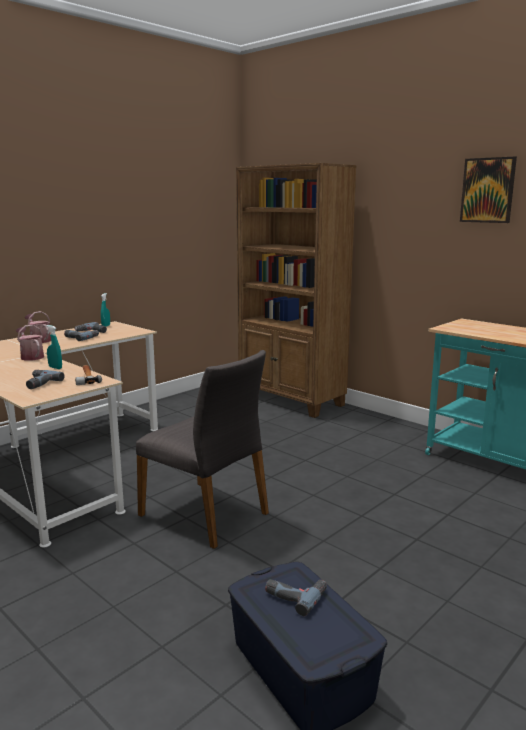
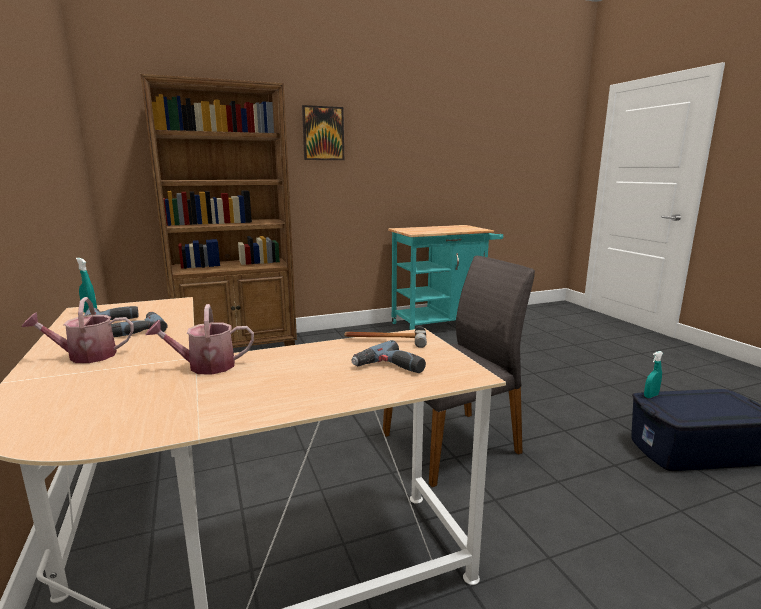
camera: 65 degrees left, 0 degrees up
(55, 368) = (310, 354): turquoise spray bottle -> turquoise spray bottle (651, 396)
(295, 595) = (682, 403): power drill -> none
(487, 190) = (395, 125): picture -> picture (323, 133)

